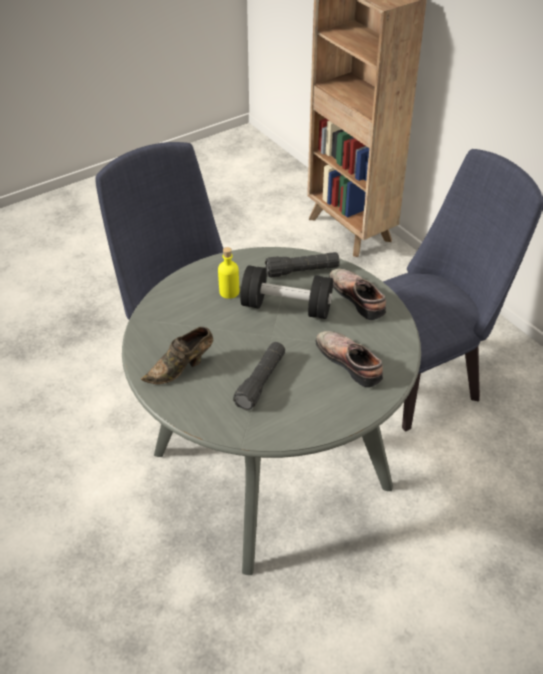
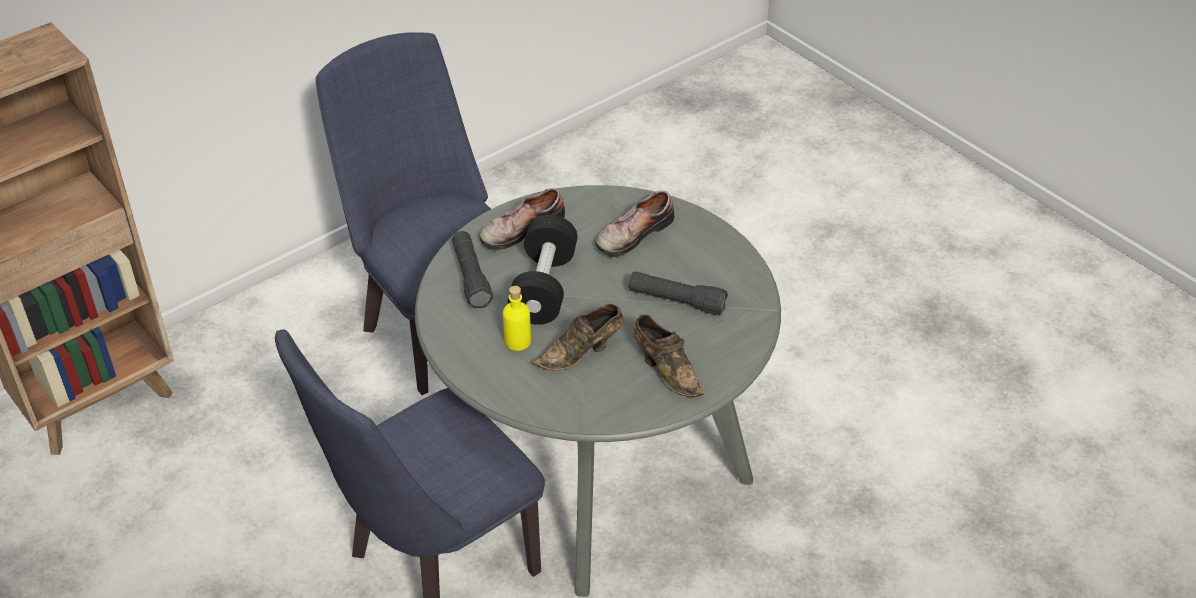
camera: 95 degrees left, 0 degrees up
(210, 324) = (582, 353): none -> brown shoe

